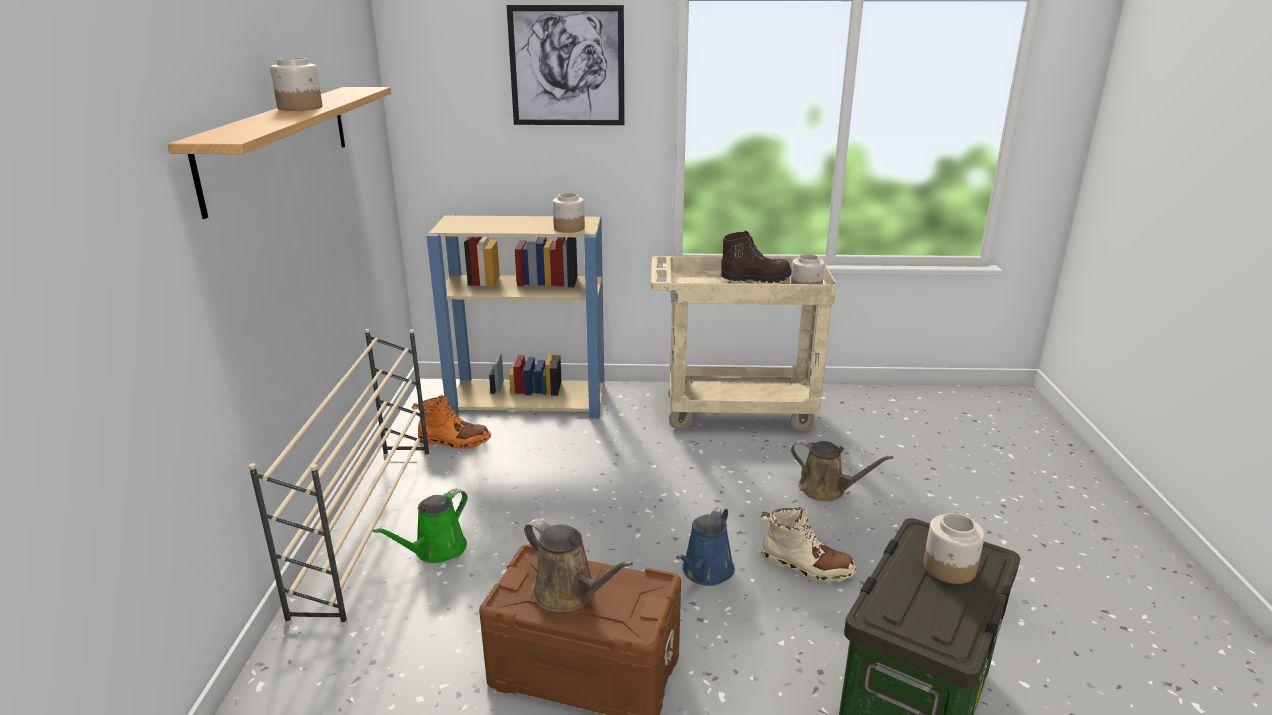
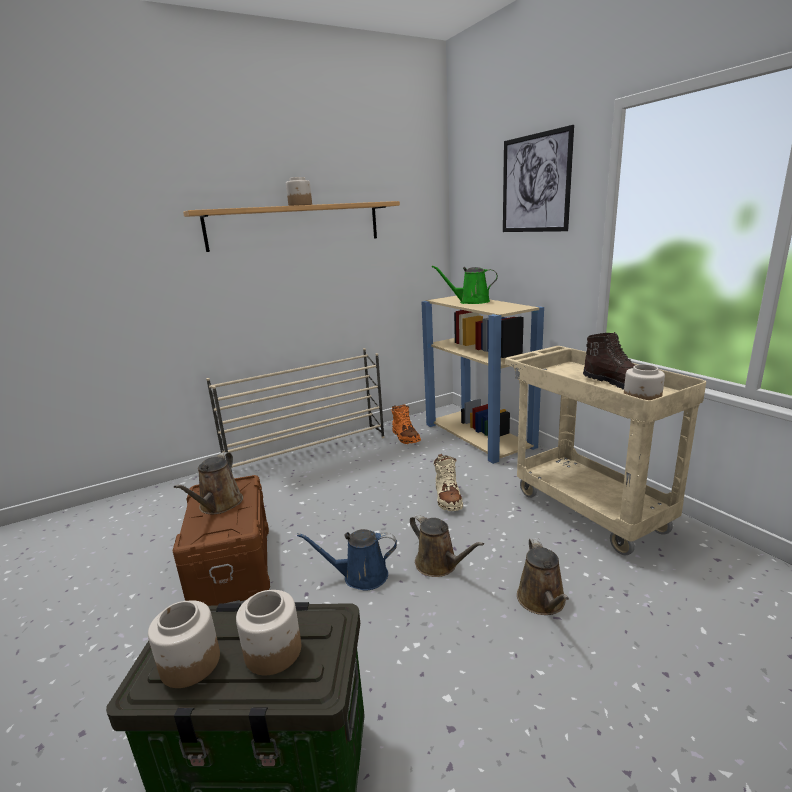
camera: 60 degrees right, 5 degrees down
(436, 550) = (303, 476): green watering can -> green watering can (471, 302)
(568, 228) = (495, 309): jar -> jar (190, 663)
(733, 519) = (439, 565): none -> brown watering can
(806, 566) = (413, 627): beige boot -> beige boot (447, 498)

